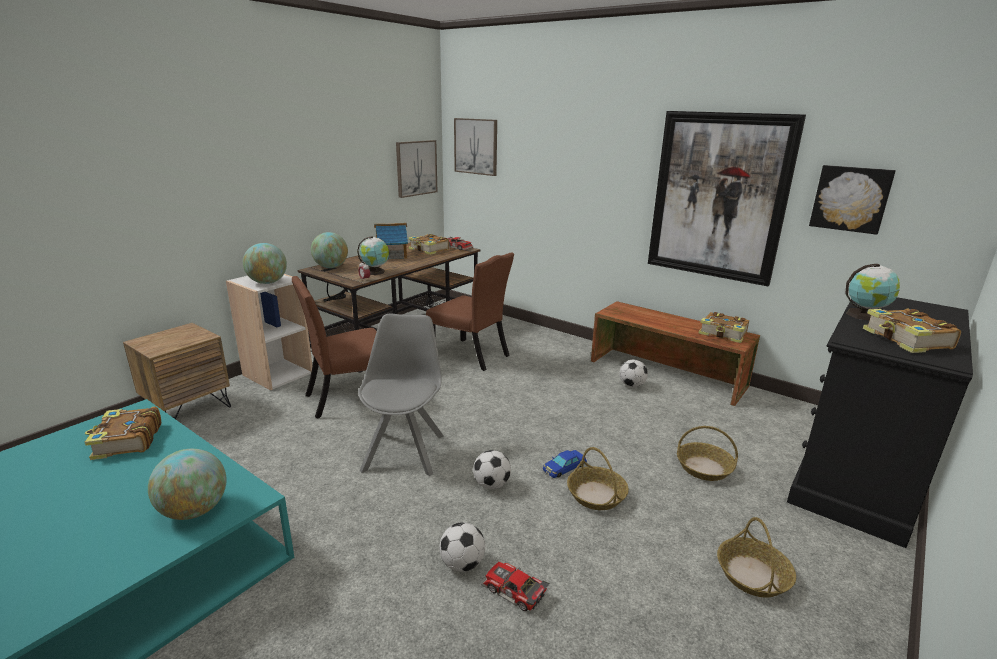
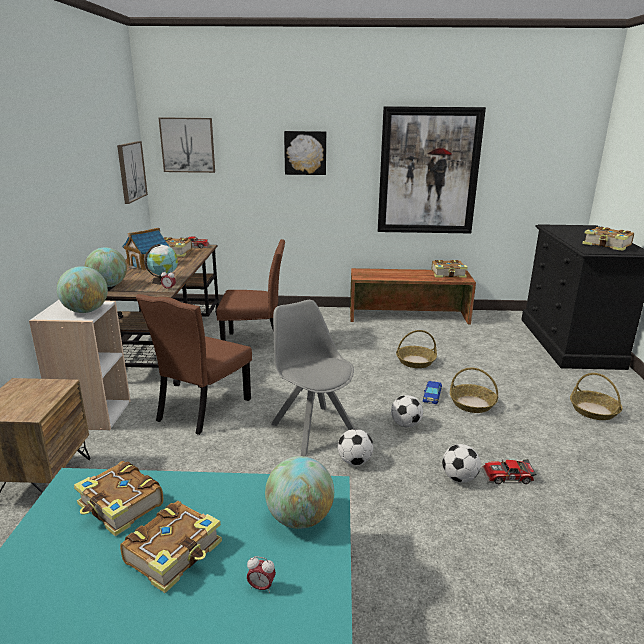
camera: 35 degrees left, 0 degrees up
(89, 546) = (261, 587): none -> alarm clock
(95, 490) = (175, 553): none -> book
(631, 385) = (399, 330): football -> football (354, 461)
(704, 468) = (503, 365): basket -> basket (415, 361)
(850, 199) = (516, 164): picture -> picture (305, 153)
(865, 315) = (568, 237): globe -> none

